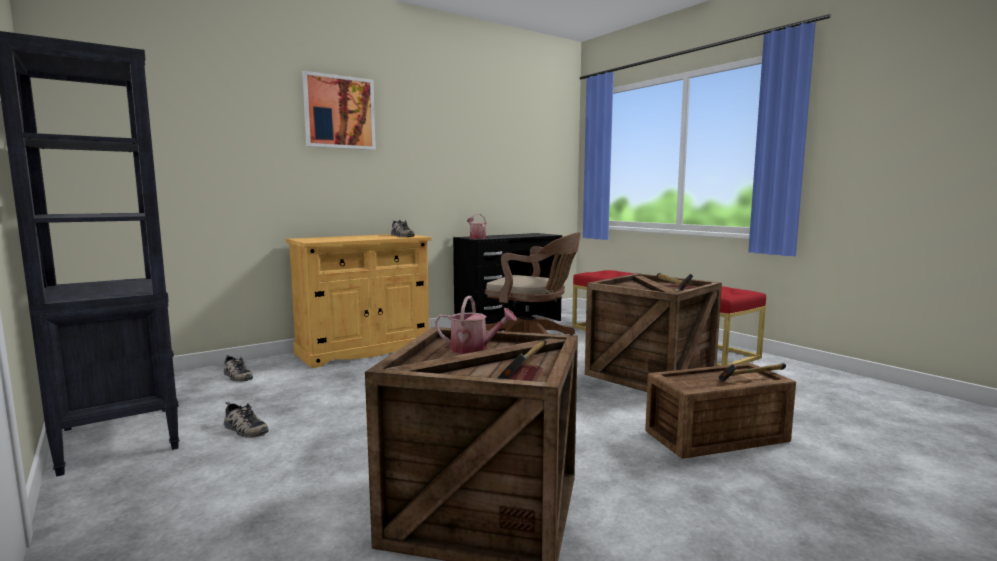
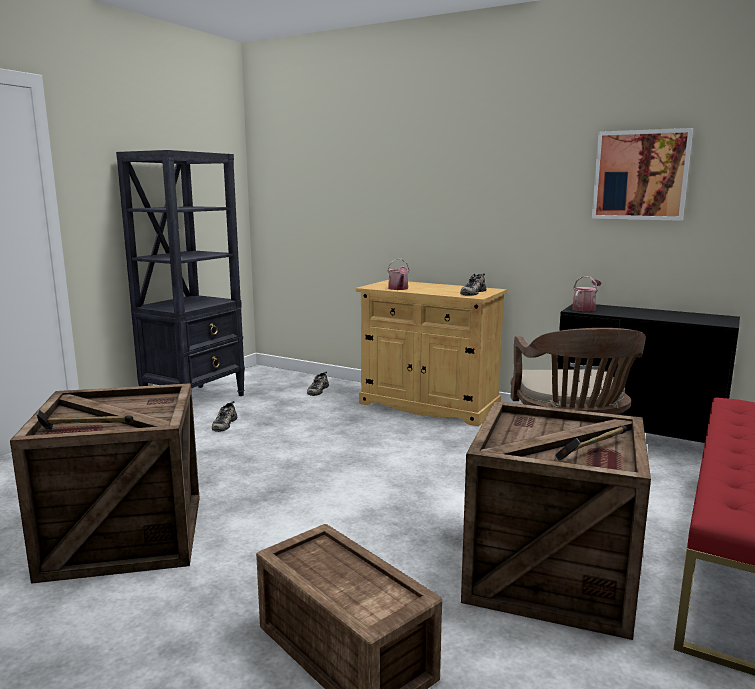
camera: 65 degrees right, 5 degrees up
(339, 112) = (445, 151): picture -> picture (640, 175)
(474, 349) = (145, 407): watering can -> watering can (399, 289)
(751, 379) = (363, 603): hammer -> none

